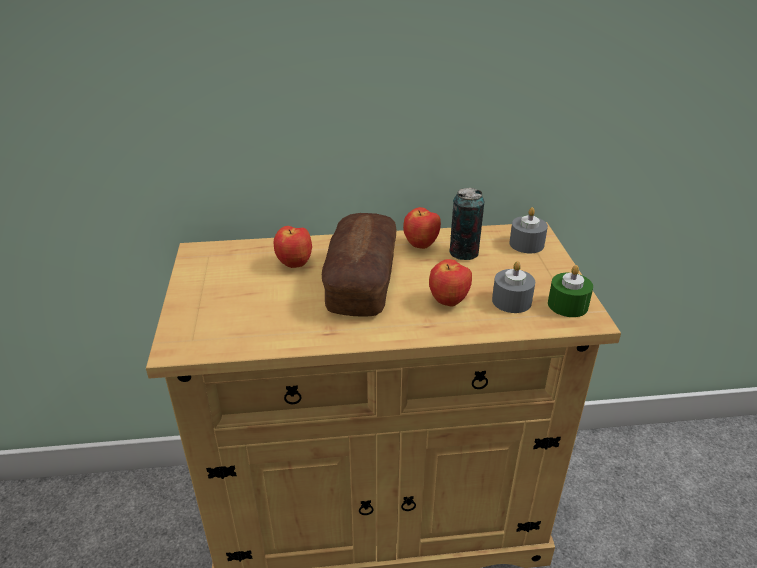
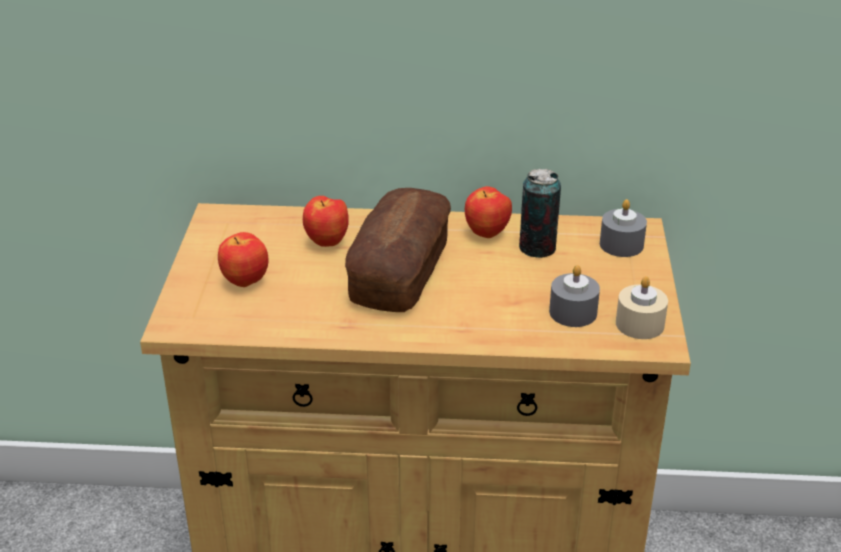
camera: 10 degrees right, 0 degrees up
(449, 302) = (496, 306): apple -> apple (245, 282)
(567, 305) = (639, 324): green candle -> beige candle

